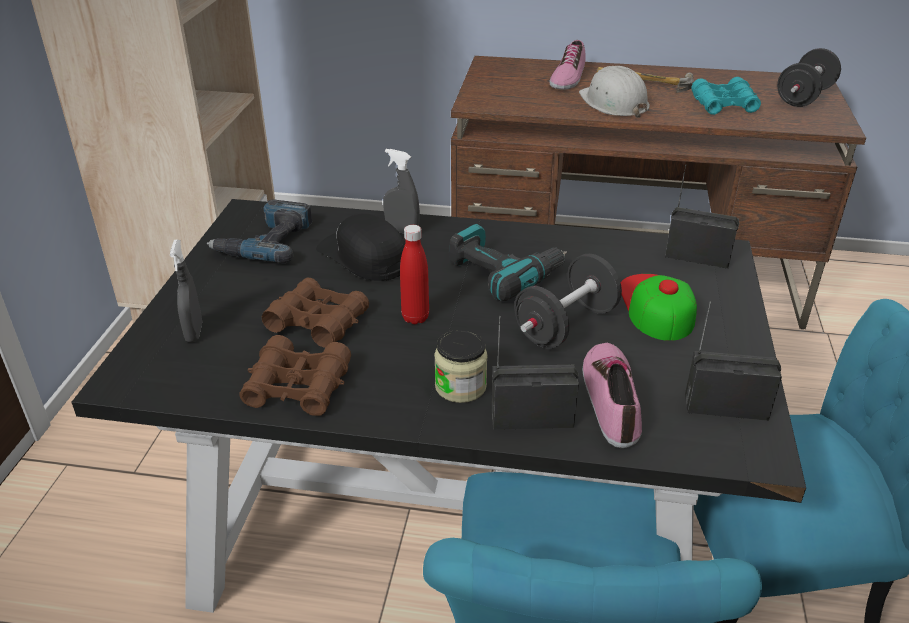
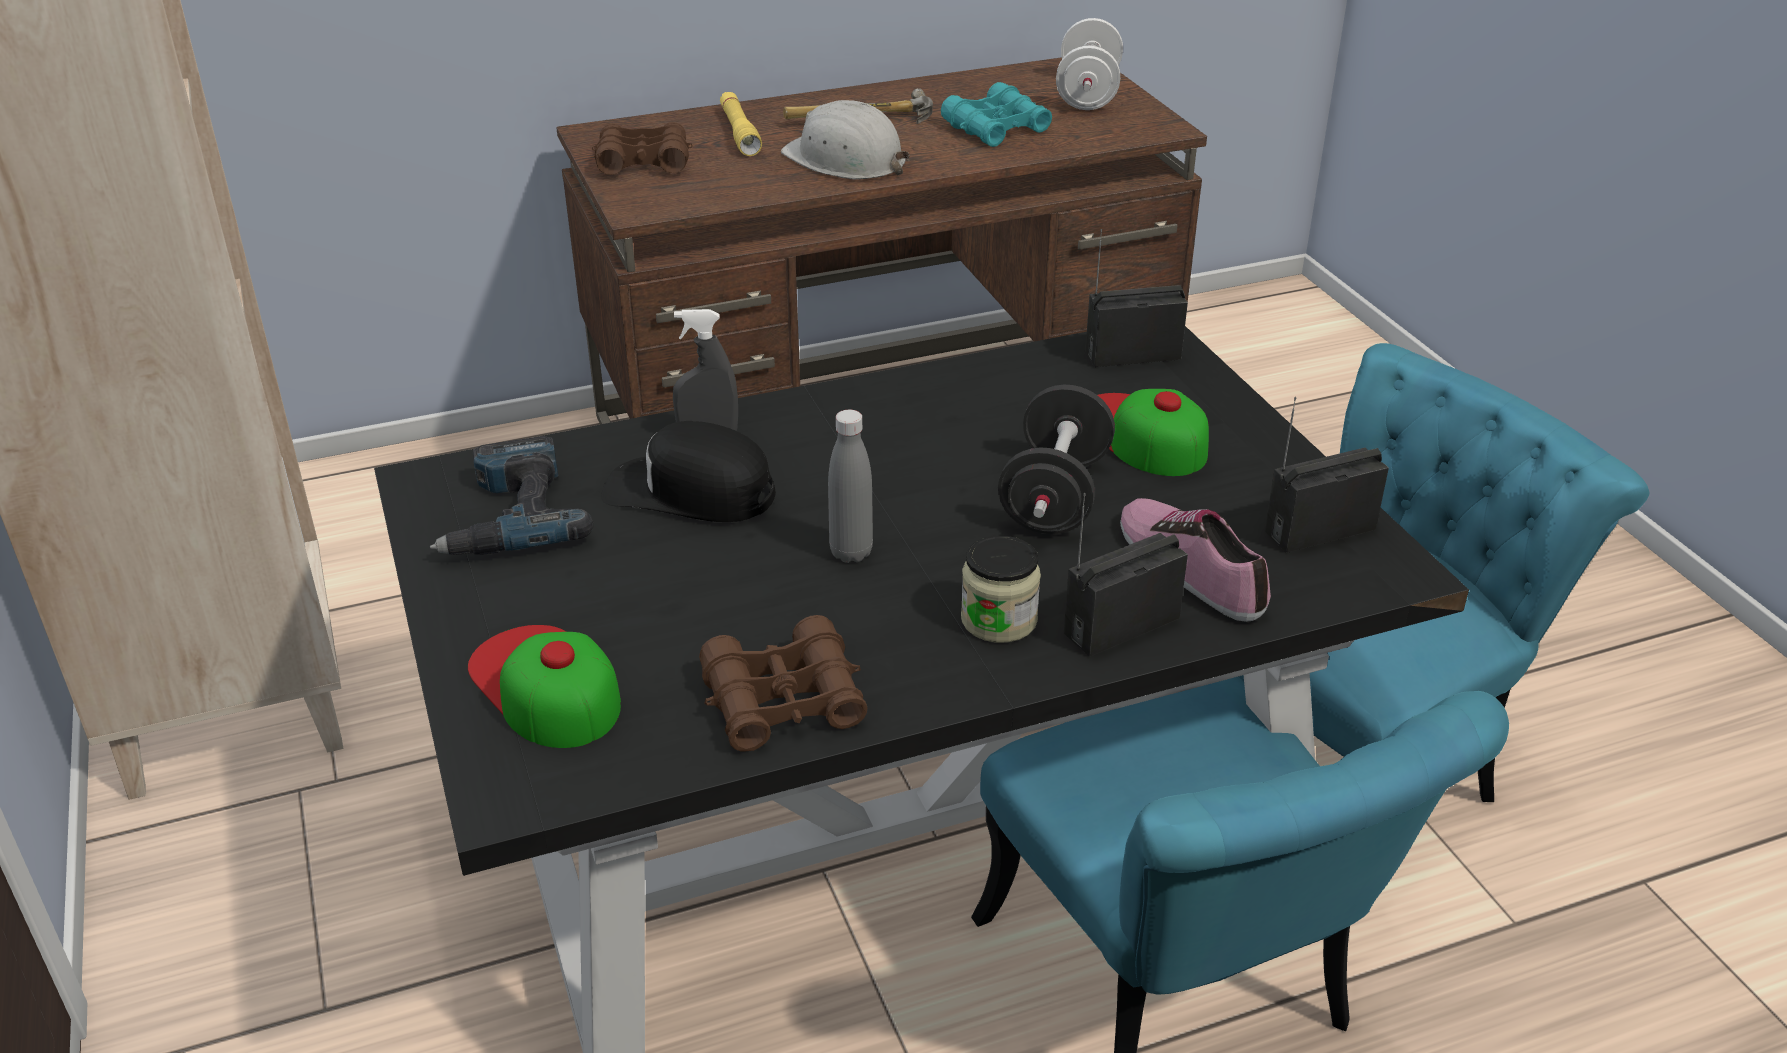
camera: 30 degrees left, 0 degrees up
(194, 332) = (545, 685): grey spray bottle -> cap
(318, 322) = (719, 605): brown binoculars -> brown binoculars (643, 162)
(415, 318) = (851, 552): red bottle -> grey bottle
(504, 272) = (910, 451): power drill -> none
(567, 77) = (739, 133): shoe -> yellow flashlight
(804, 97) = (1087, 94): black dumbbell -> white dumbbell

